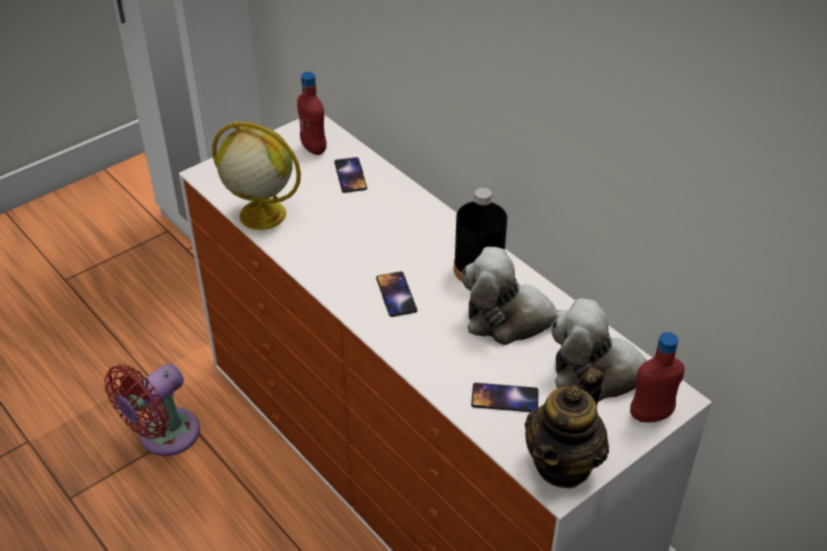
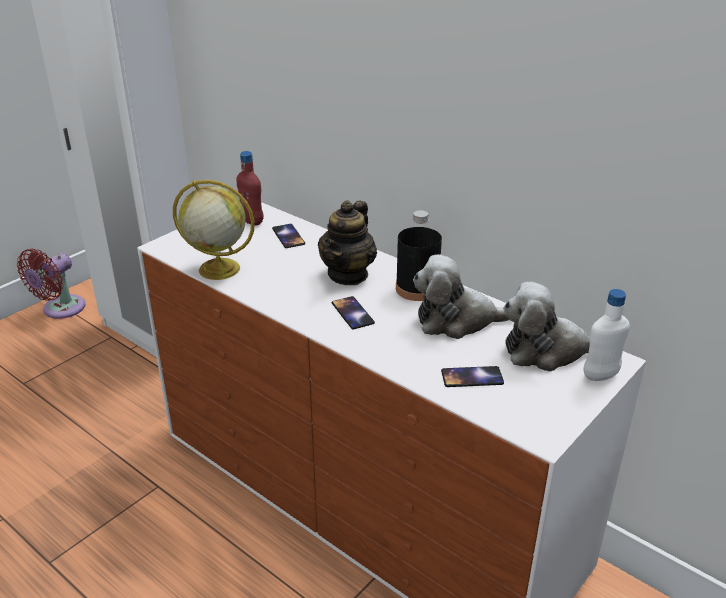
camera: 10 degrees left, 10 degrees down
(163, 436) = (132, 498): red fan -> red fan (60, 309)
(563, 464) = (541, 420): teapot -> teapot (348, 274)
(650, 415) = (600, 376): red bottle -> white bottle

